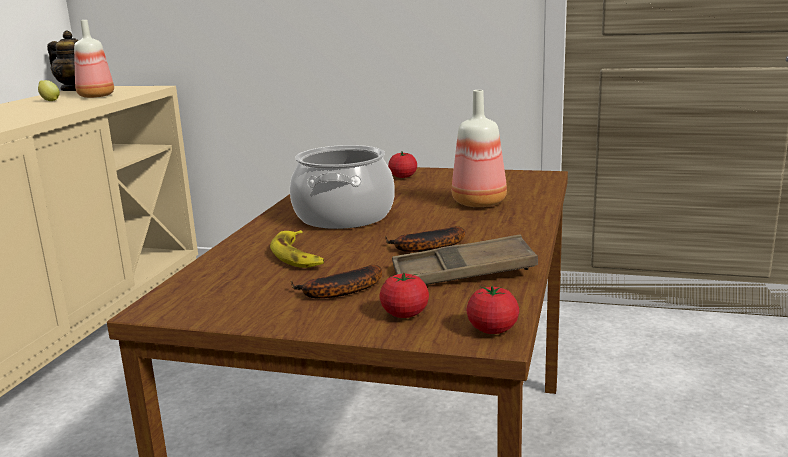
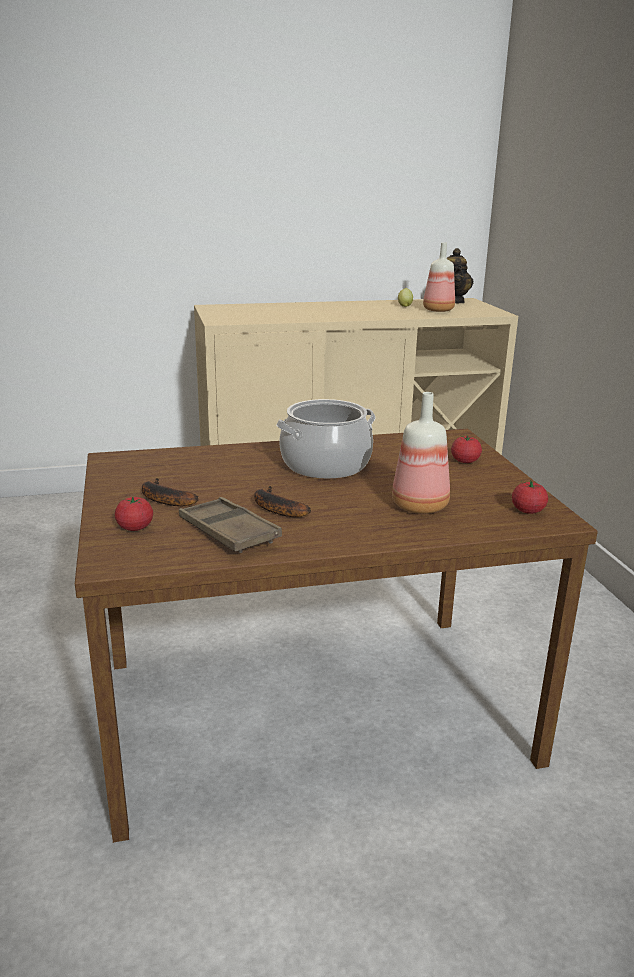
camera: 60 degrees right, 5 degrees up
(298, 255) = (224, 471): banana -> none
(492, 329) = (121, 562): tomato -> tomato (528, 511)

